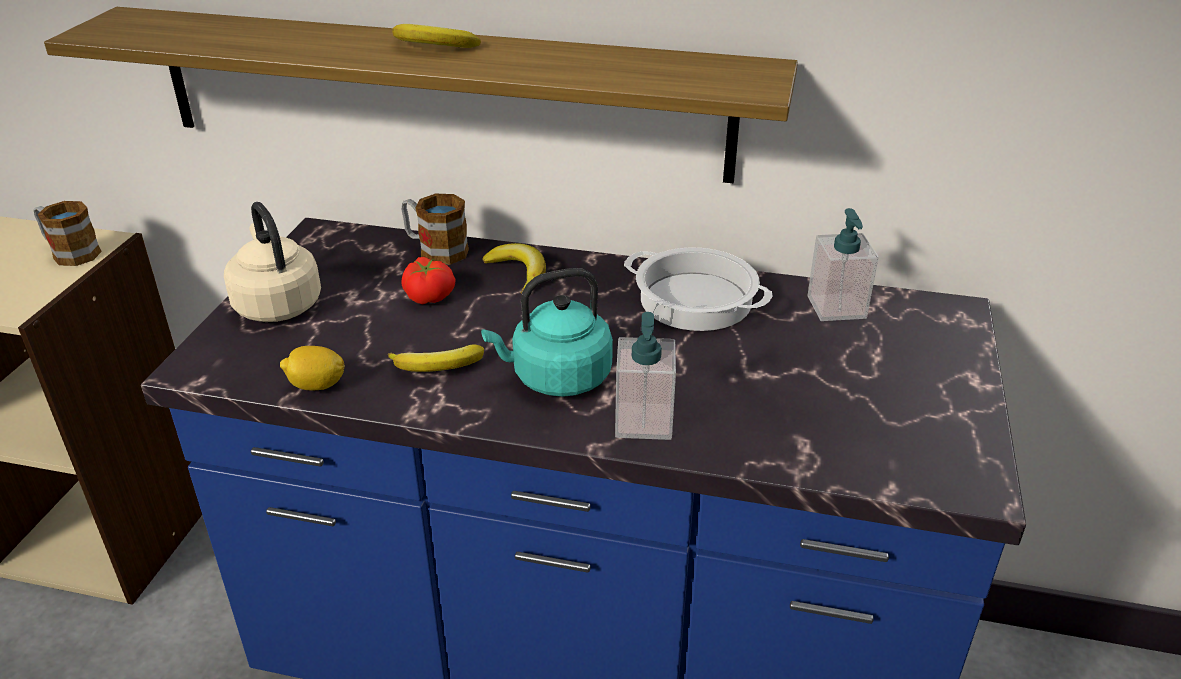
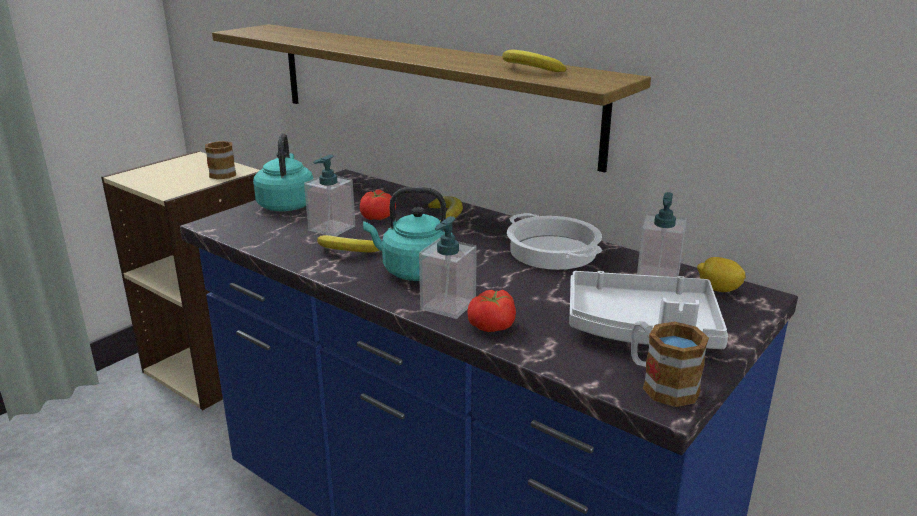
camera: 25 degrees right, 10 degrees down
(276, 304) = (286, 204): beige kettle -> turquoise kettle
(316, 386) = (268, 245): lemon -> lemon (718, 289)
(382, 332) = (331, 228): none -> soap dispenser
(432, 47) = (412, 50): banana -> banana (529, 70)
(435, 250) = (405, 196): mug -> mug (660, 384)
(721, 438) = (493, 326): none -> tomato
(879, 391) = (642, 328): none -> grey tray

